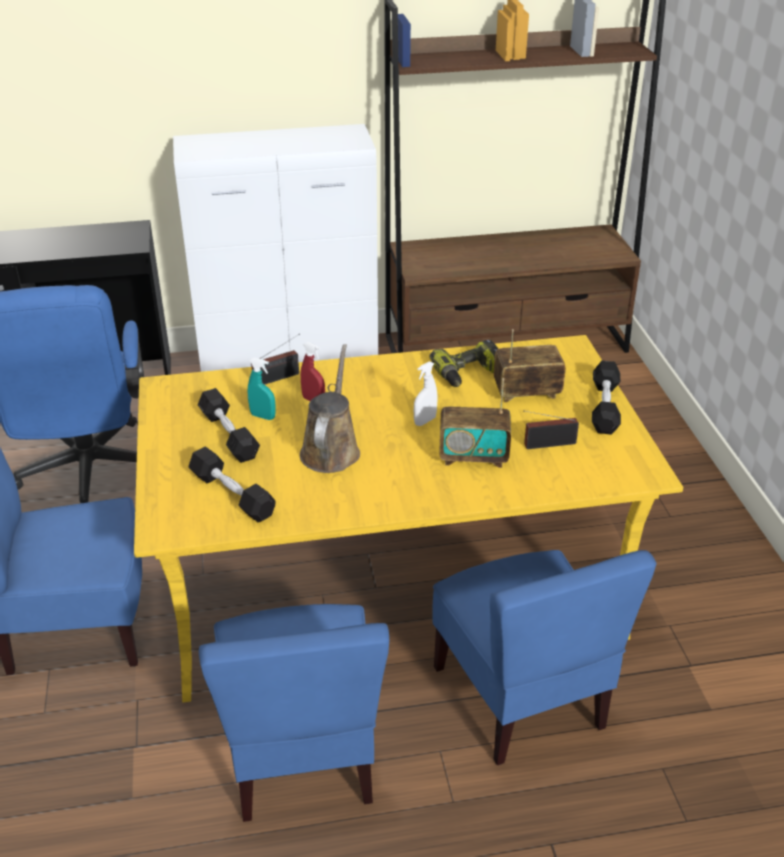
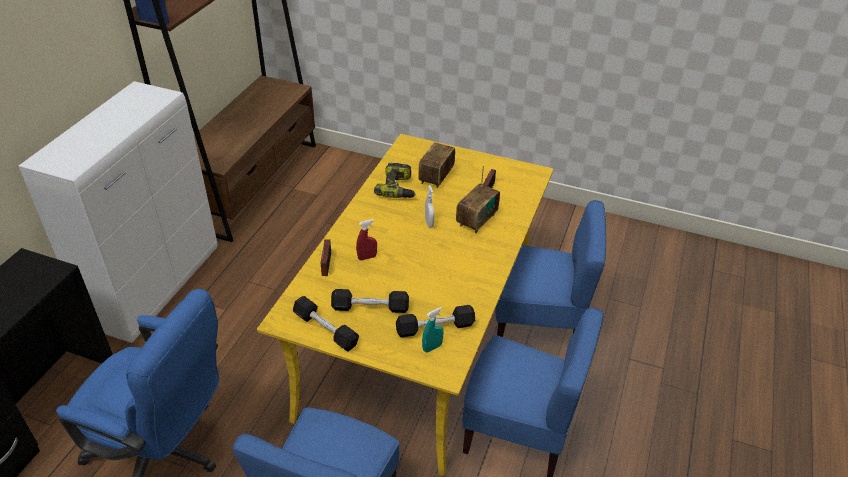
camera: 60 degrees left, 5 degrees up
(263, 416) = (364, 285): turquoise spray bottle -> turquoise spray bottle (432, 347)
(331, 450) = (425, 270): brown watering can -> none
(604, 407) = (471, 159): black dumbbell -> black dumbbell (326, 330)

